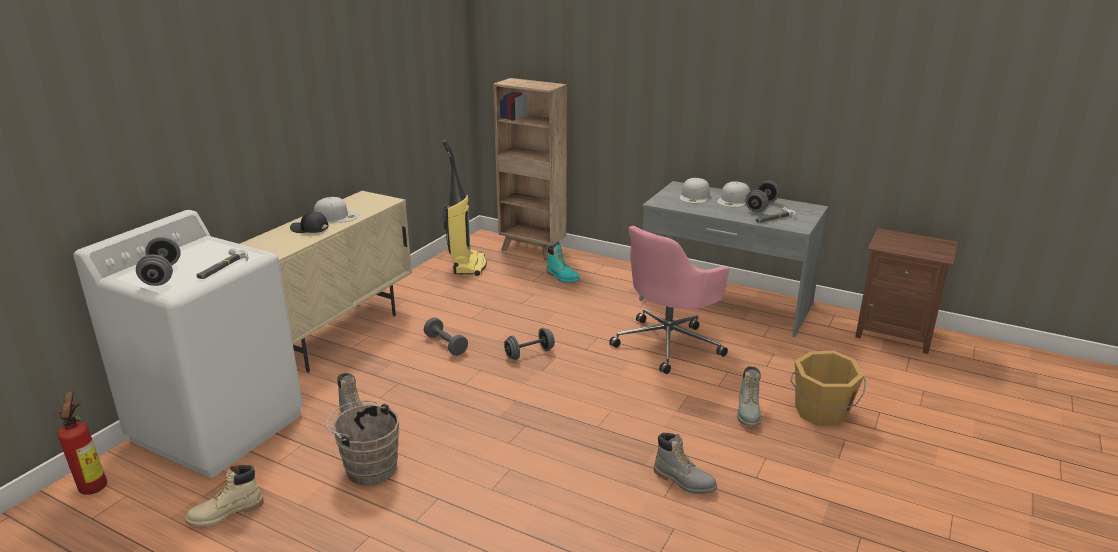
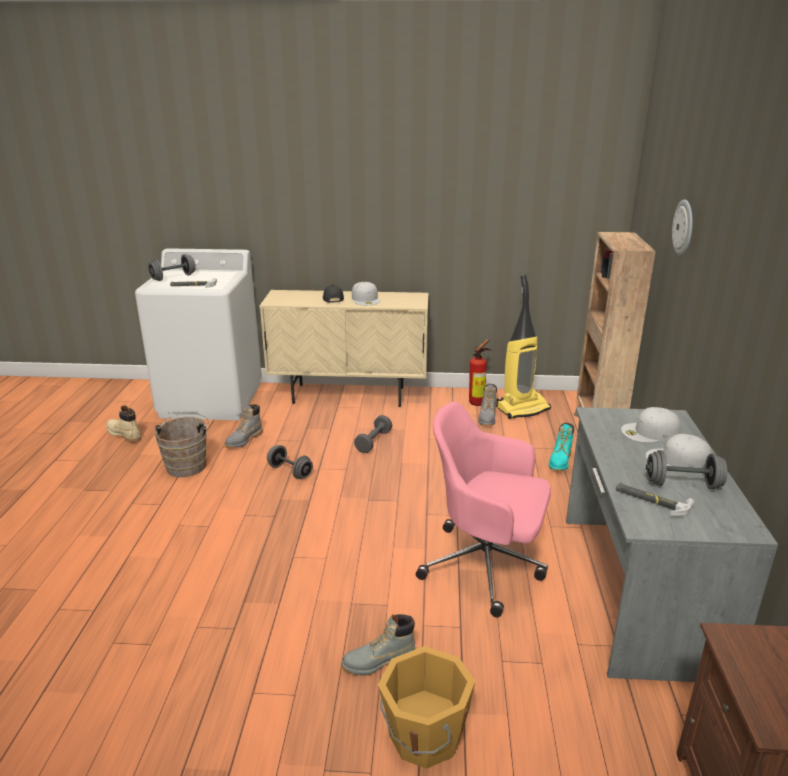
camera: 65 degrees right, 0 degrees up
(95, 485) = (141, 389): fire extinguisher -> fire extinguisher (479, 402)
(529, 353) = (392, 485): grey dumbbell -> grey dumbbell (290, 471)
(600, 59) = (684, 227): none -> wall clock
(684, 481) = (226, 635): grey boot -> grey boot (487, 418)

